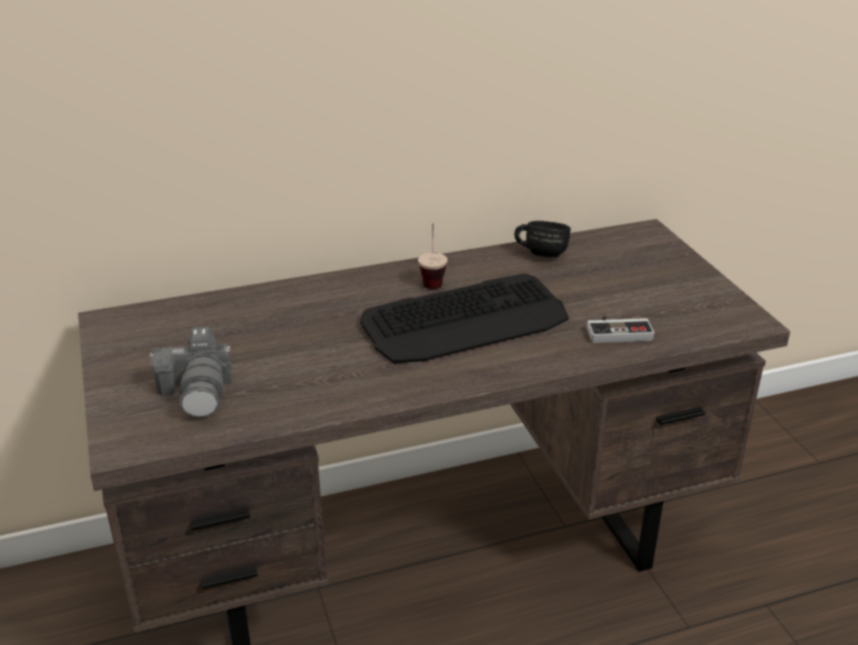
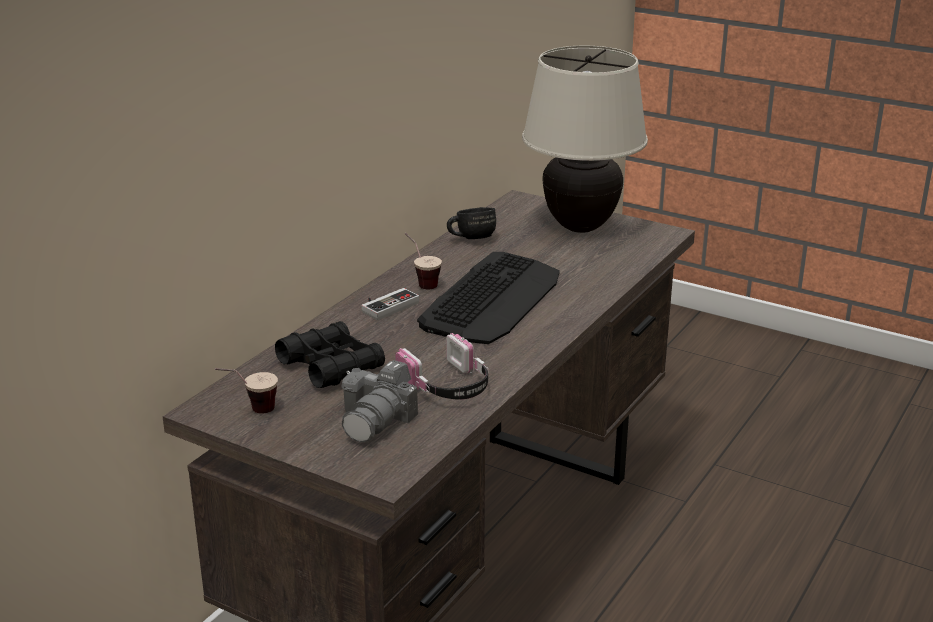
camera: 40 degrees left, 5 degrees down
(132, 336) = (250, 411): none -> cup
(198, 391) = (377, 420): camera -> camera turned 75 degrees clockwise
(245, 324) = (331, 366): none -> black binoculars
(297, 388) = (448, 386): none -> headphones
(618, 331) = (599, 268): game controller -> game controller (386, 305)
(666, 280) = (580, 226): none -> beige table lamp

